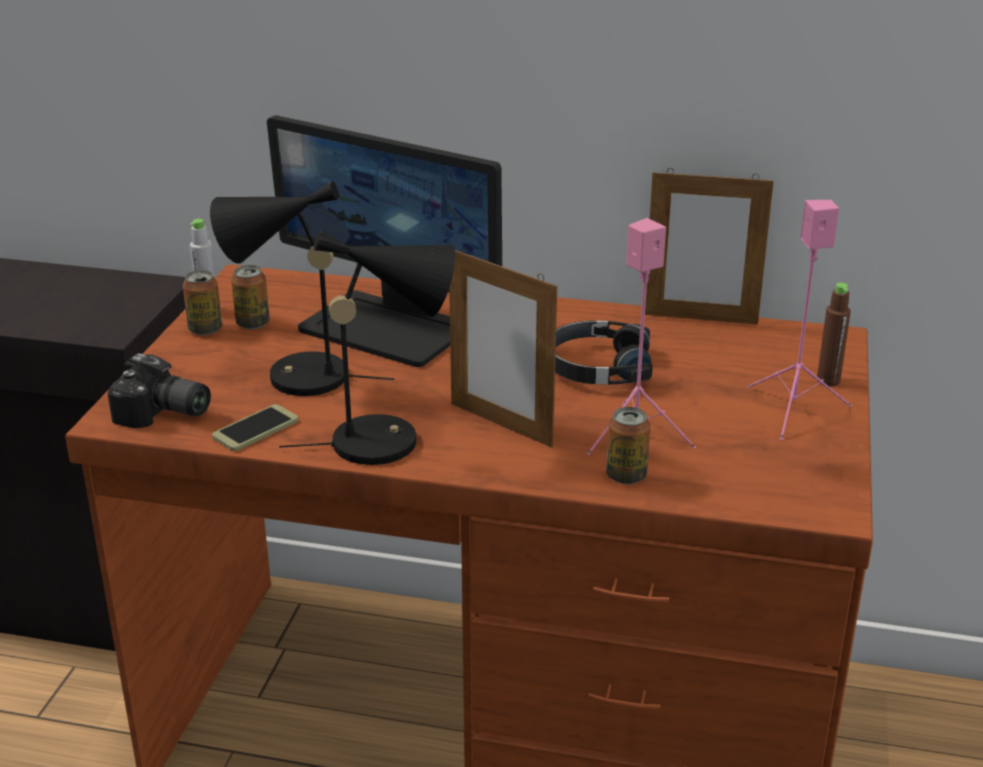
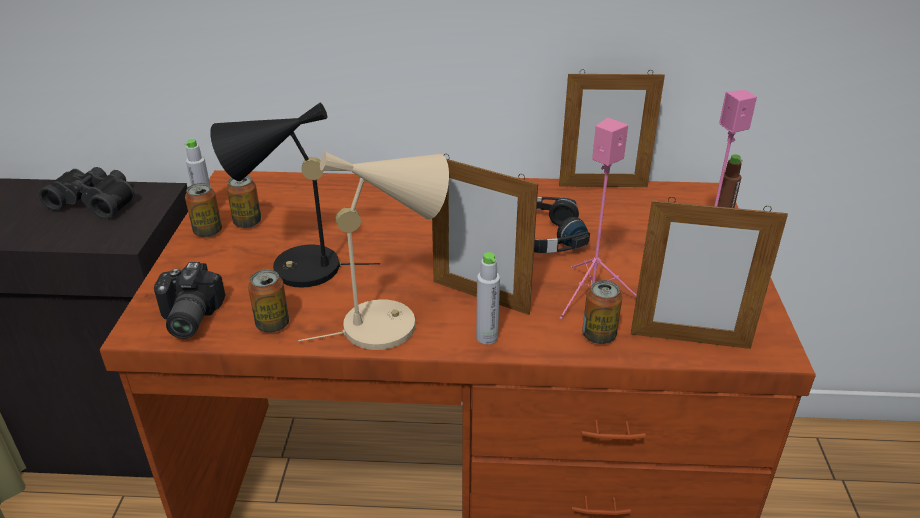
camera: 10 degrees left, 5 degrees up
(86, 289) = (96, 201): none -> black binoculars
(163, 414) = (186, 318): camera -> camera turned 75 degrees clockwise
(255, 429) = (272, 324): phone -> can
(388, 328) = (361, 216): monitor -> none
(388, 440) = (390, 322): black table lamp -> beige table lamp
(494, 465) = (487, 337): none -> grey bottle
(733, 491) = (689, 340): none -> picture frame

